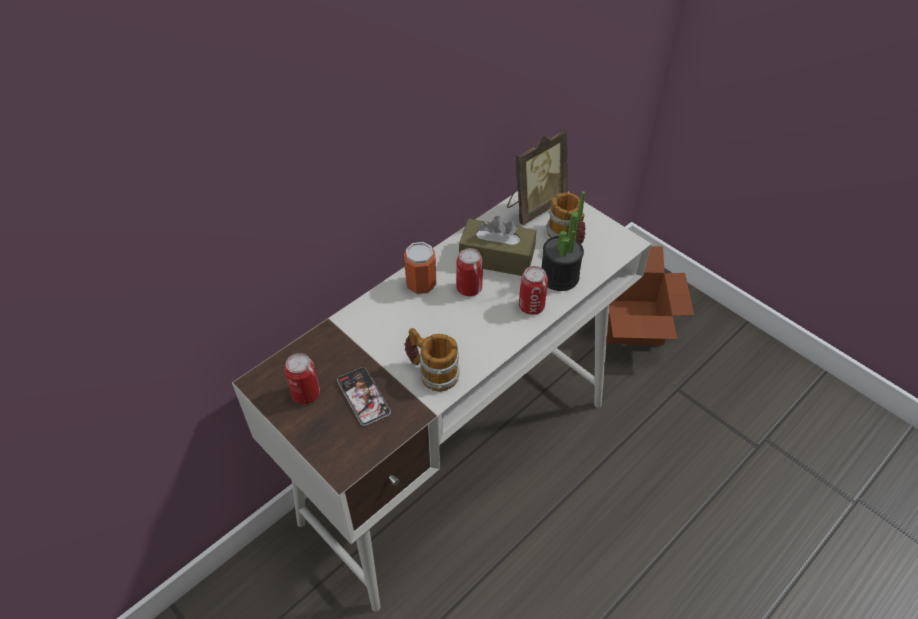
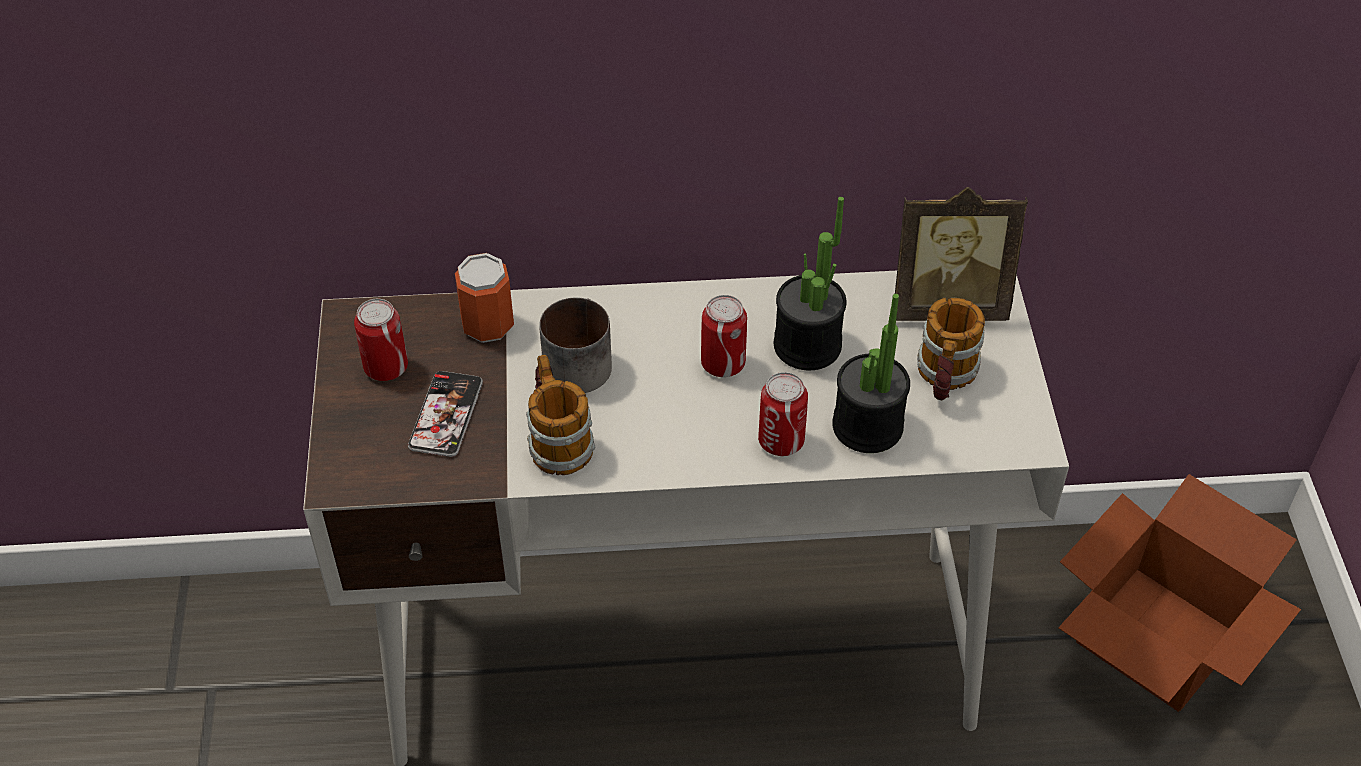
camera: 40 degrees right, 0 degrees up
(400, 329) = (577, 360): none -> mug
(421, 284) = (665, 318): can -> can (488, 325)
(496, 258) = (807, 345): brown tissue box -> potted plant

